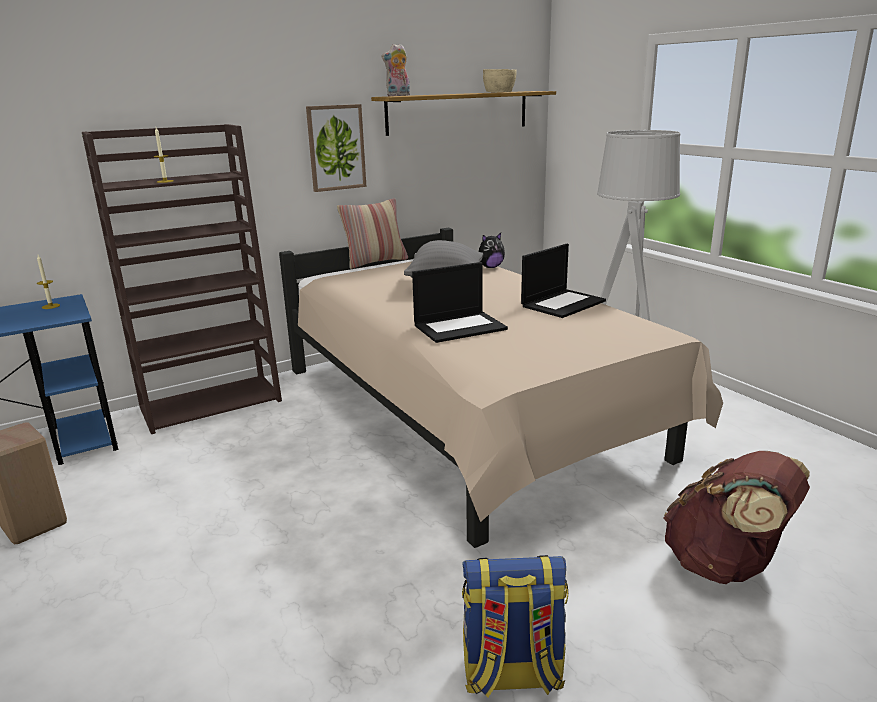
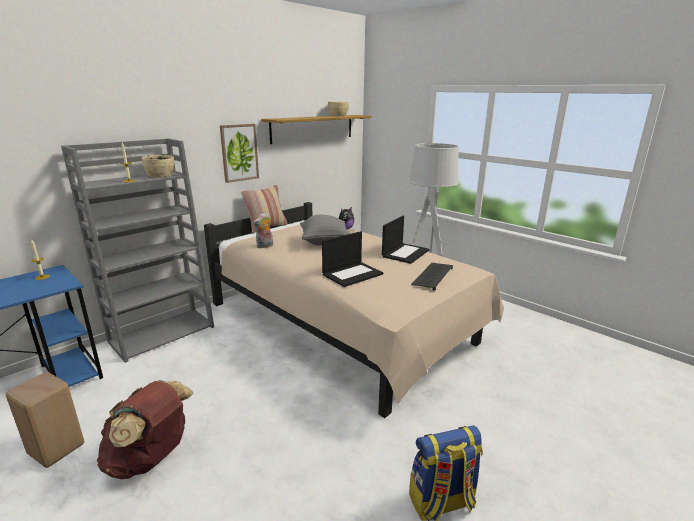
camera: 15 degrees left, 0 degrees up
(211, 176) = (160, 175): none -> beige bowl
(212, 403) = (163, 333): brown bookcase -> grey bookcase
(398, 96) = (279, 118): plush toy -> plush toy (265, 246)
(585, 337) = (432, 276): none -> keyboard
(725, 565) = (529, 407): brown backpack -> brown backpack (151, 458)

